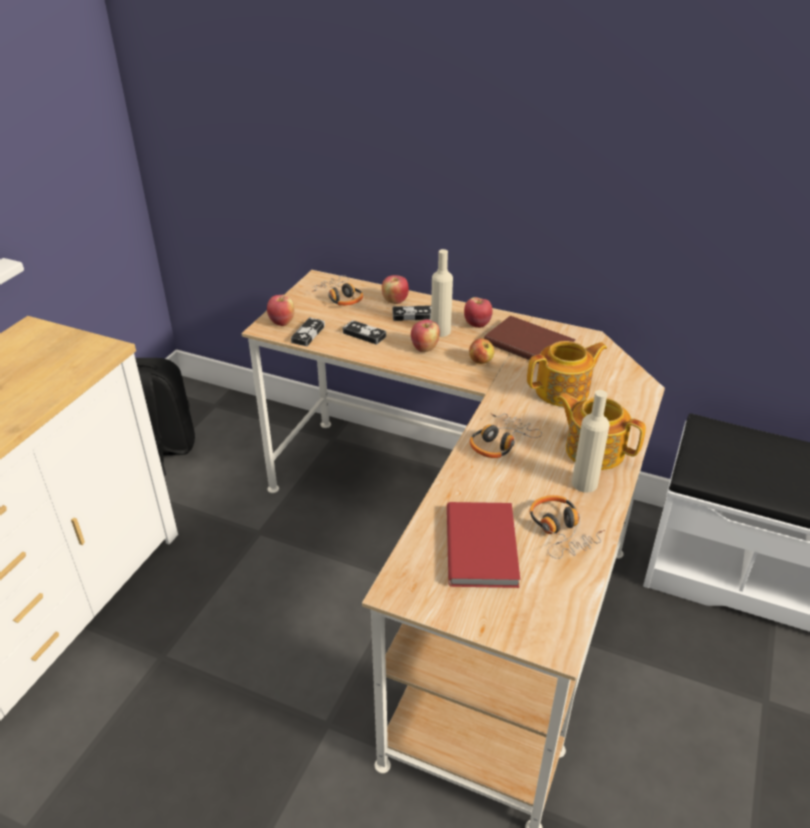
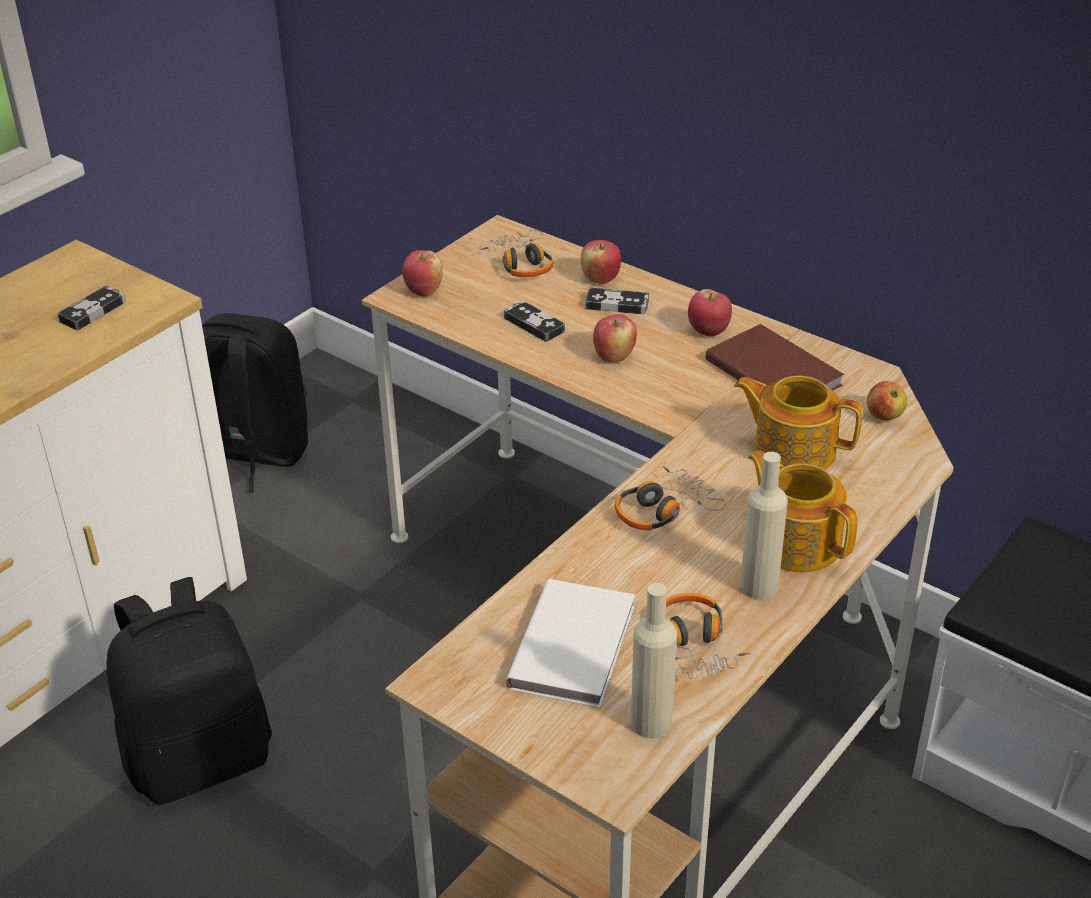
camera: 15 degrees right, 0 degrees up
(180, 666) = (200, 758): none -> black backpack
(308, 334) = (454, 313): game controller -> game controller (93, 311)
(440, 331) = (648, 334): beige bottle -> beige bottle (651, 722)
(481, 361) = (688, 388): apple -> apple (884, 416)
(483, 546) = (576, 645): red book -> white book
(563, 391) = (793, 450): teapot -> teapot turned 150 degrees counterclockwise

